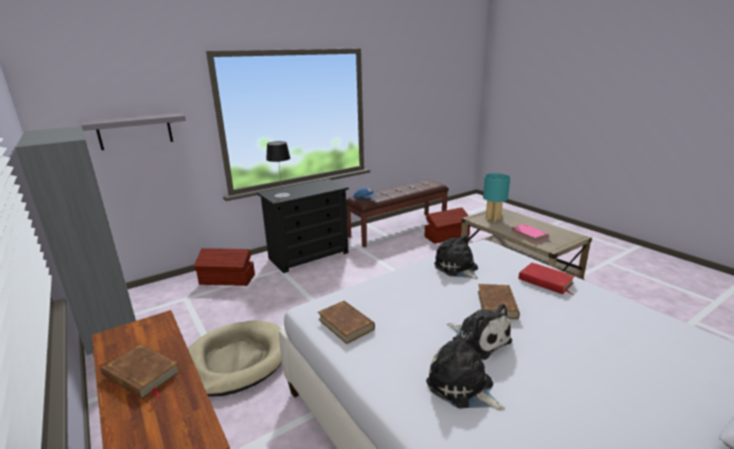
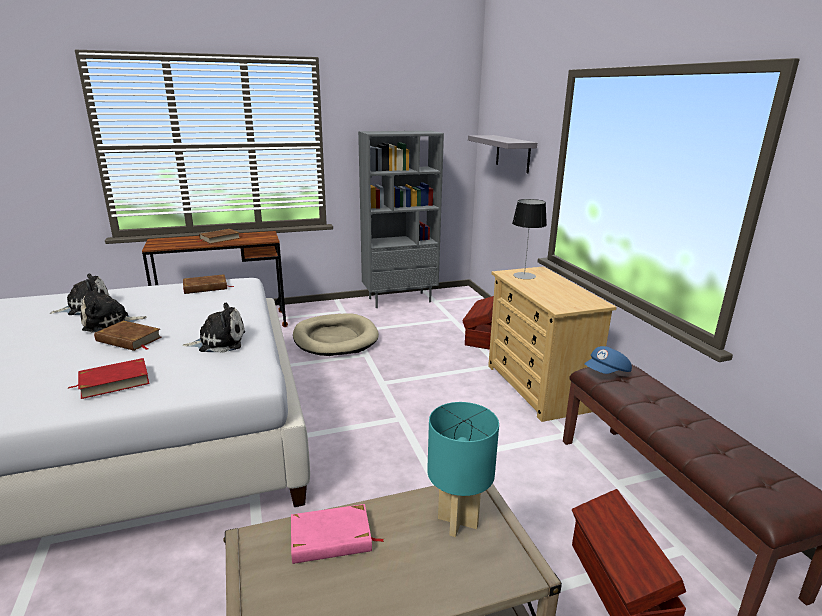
camera: 105 degrees right, 0 degrees up
(309, 255) = (538, 387): black dresser -> beige dresser

